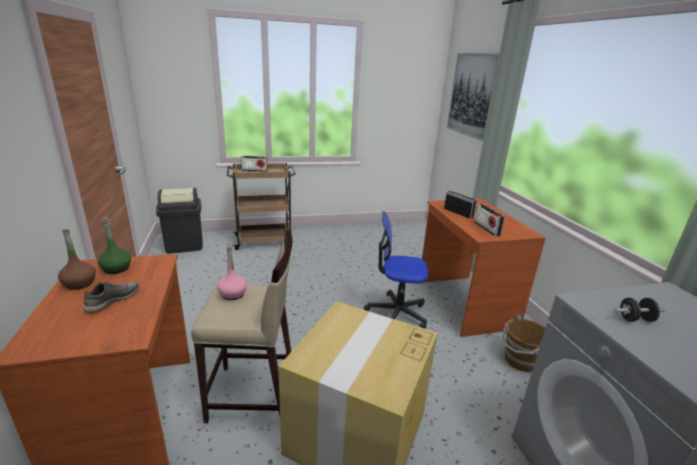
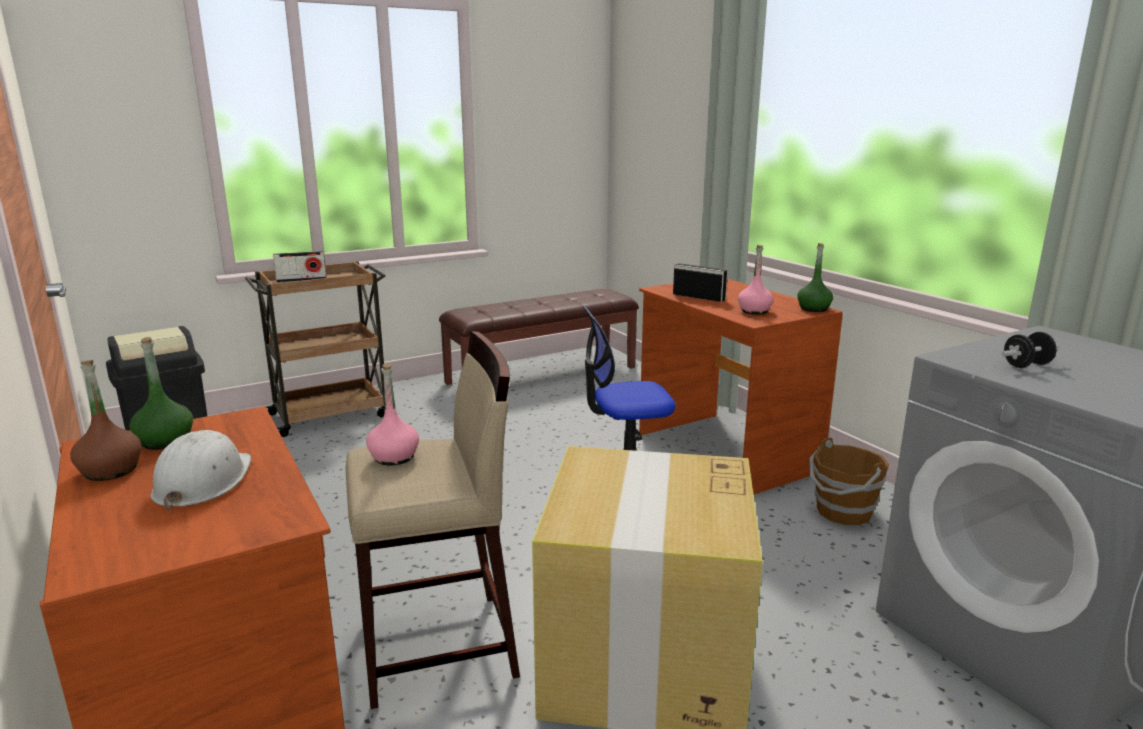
camera: 15 degrees left, 5 degrees down
(113, 300) = (202, 482): grey shoe -> white hard hat
(381, 234) = (542, 374): none -> brown bench
(473, 95) = (670, 115): picture -> none
(487, 229) = (754, 311): radio -> pink bottle
(527, 232) = (814, 308): none -> green bottle

